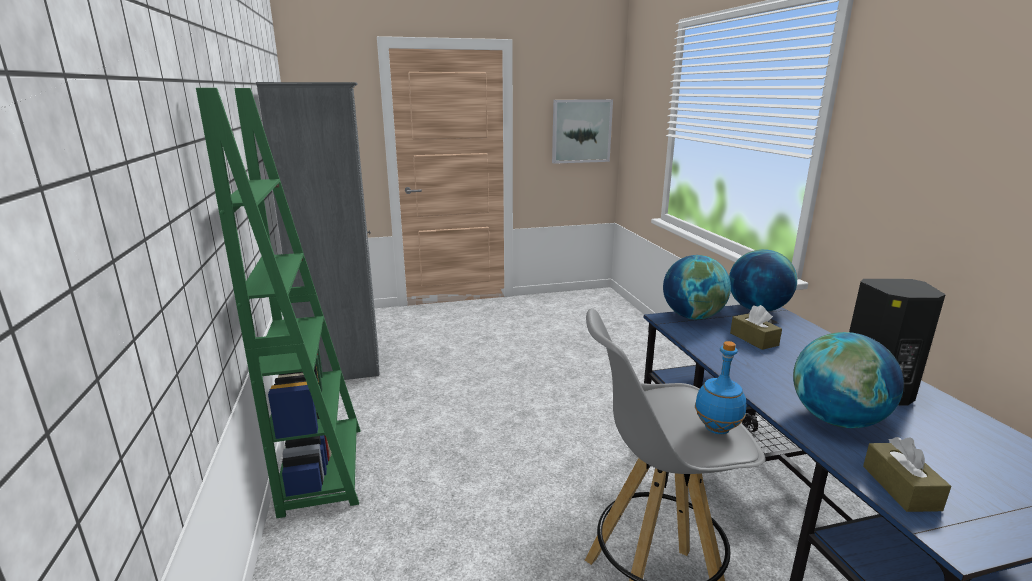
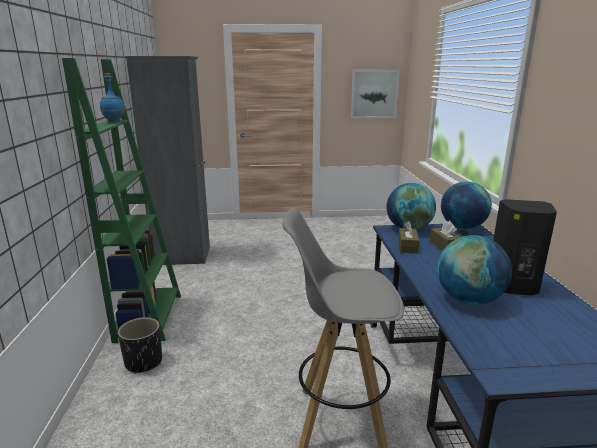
camera: 10 degrees right, 0 degrees up
(336, 544) = (143, 362): none -> black planter
(716, 429) = (374, 297): blue bottle -> blue bottle (113, 121)
(900, 487) = (483, 343): brown tissue box -> brown tissue box (407, 246)

